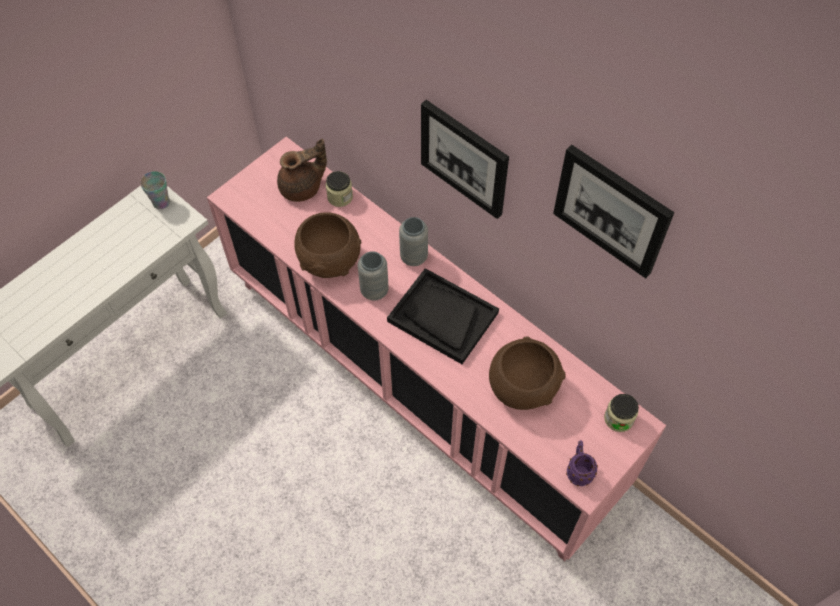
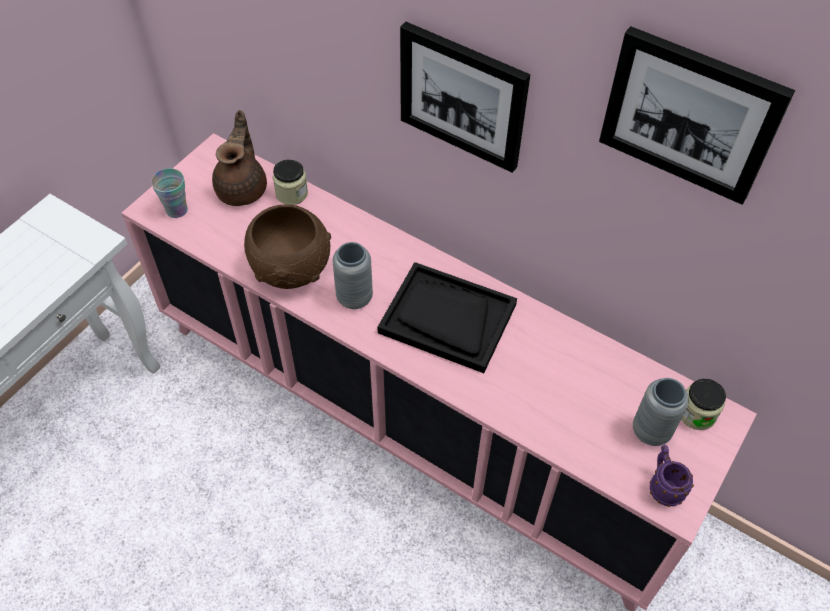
camera: 10 degrees left, 5 degrees down
(161, 202) = (62, 224): cup -> cup (177, 210)
(302, 188) = (243, 188): brown teapot -> brown teapot turned 45 degrees counterclockwise
(414, 257) = (397, 252): grey vase -> grey vase (651, 431)
(523, 386) = (567, 390): brown bowl -> none

